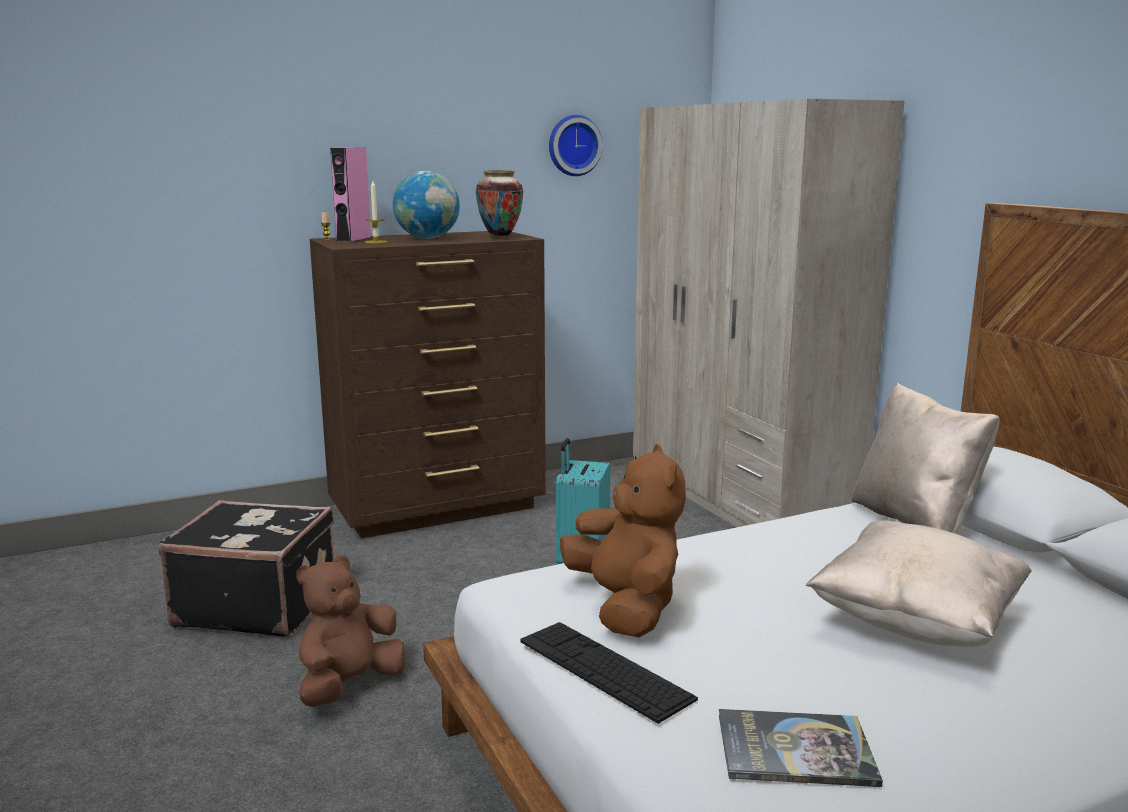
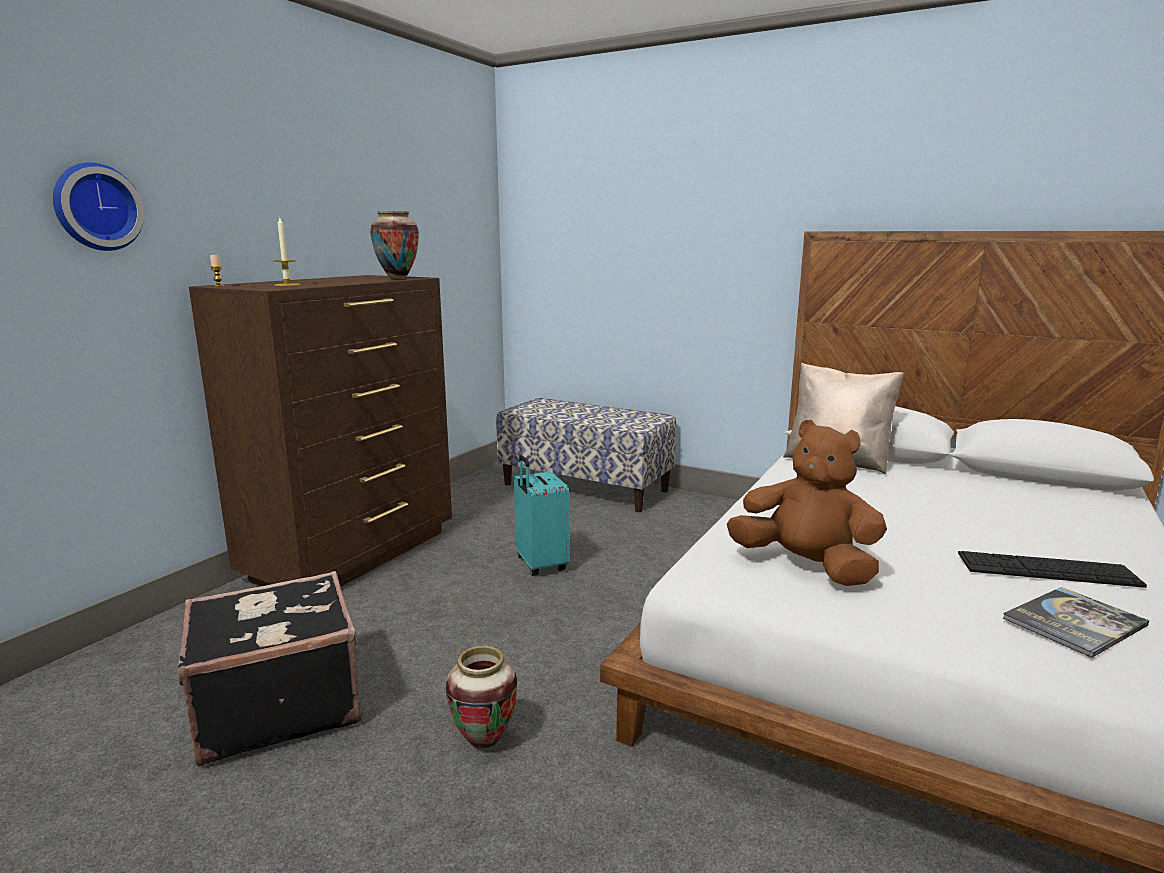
camera: 35 degrees left, 0 degrees up
(349, 686) = (484, 742): brown plush toy -> vase
(353, 239) = (249, 284): pink speaker -> none
(427, 238) = (327, 281): globe -> none
(573, 145) = (411, 195): wall clock -> wall clock (96, 207)
(604, 669) = (883, 616): keyboard -> keyboard (1047, 569)
(737, 498) = (585, 487): beige wardrobe -> bench
(916, 622) = (961, 520): beige pillow -> none

